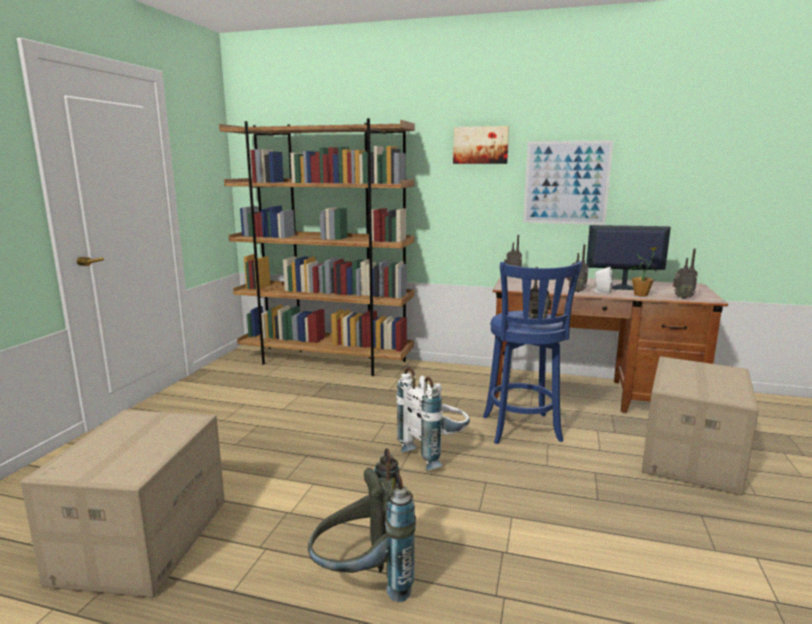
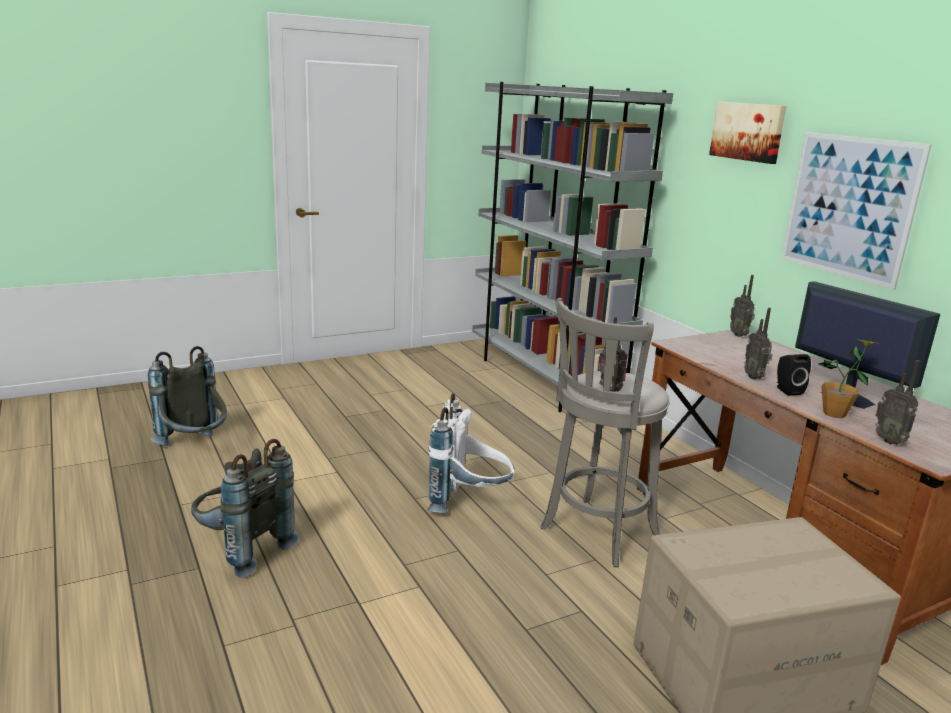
camera: 45 degrees right, 5 degrees up
(142, 539) = (195, 448): cardboard box -> grey backpack
(326, 361) = (544, 380): brown bookcase -> grey bookcase
(522, 431) = (595, 534): blue stool -> grey stool
(601, 292) = (787, 390): white speaker -> black speaker

